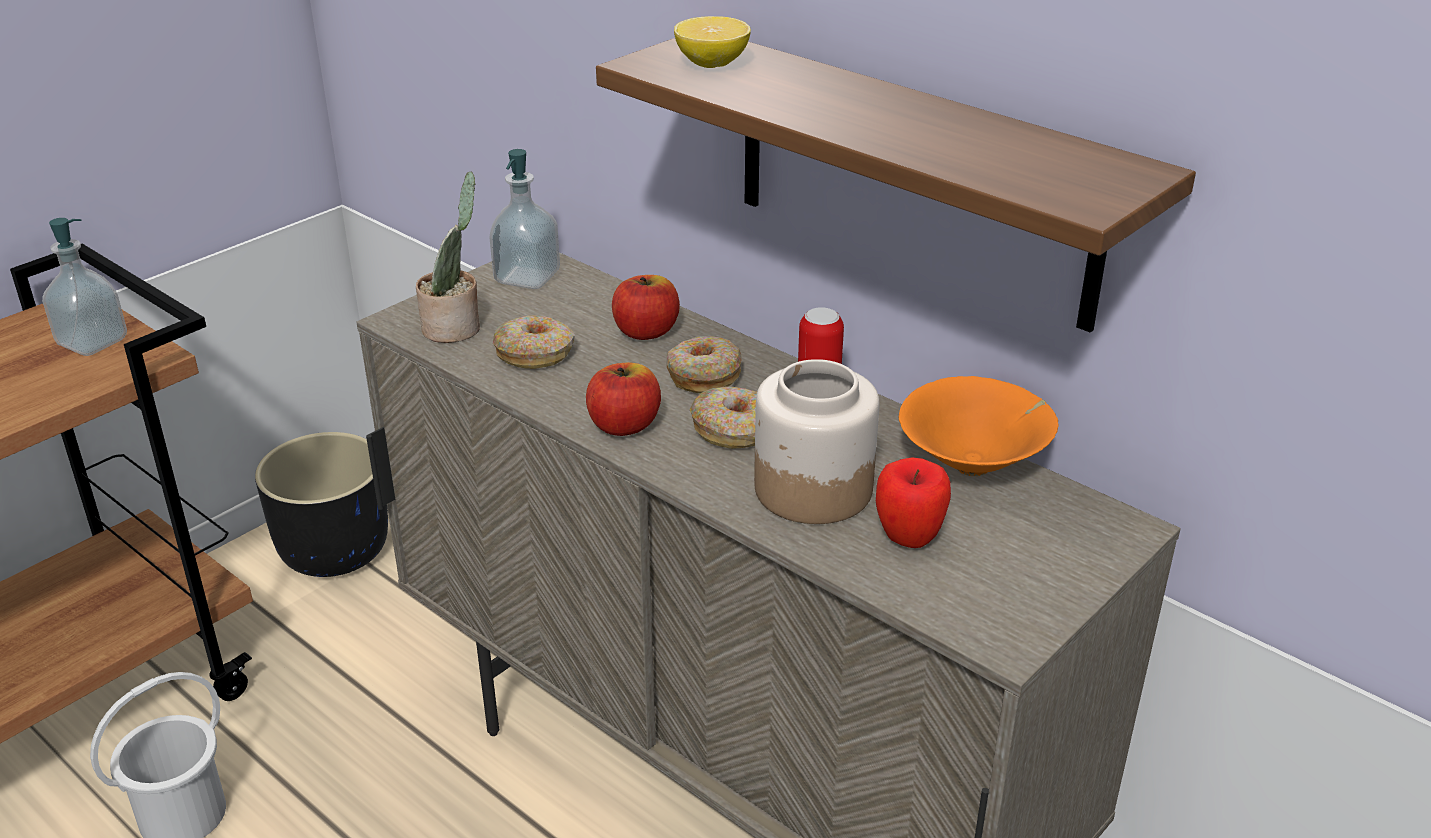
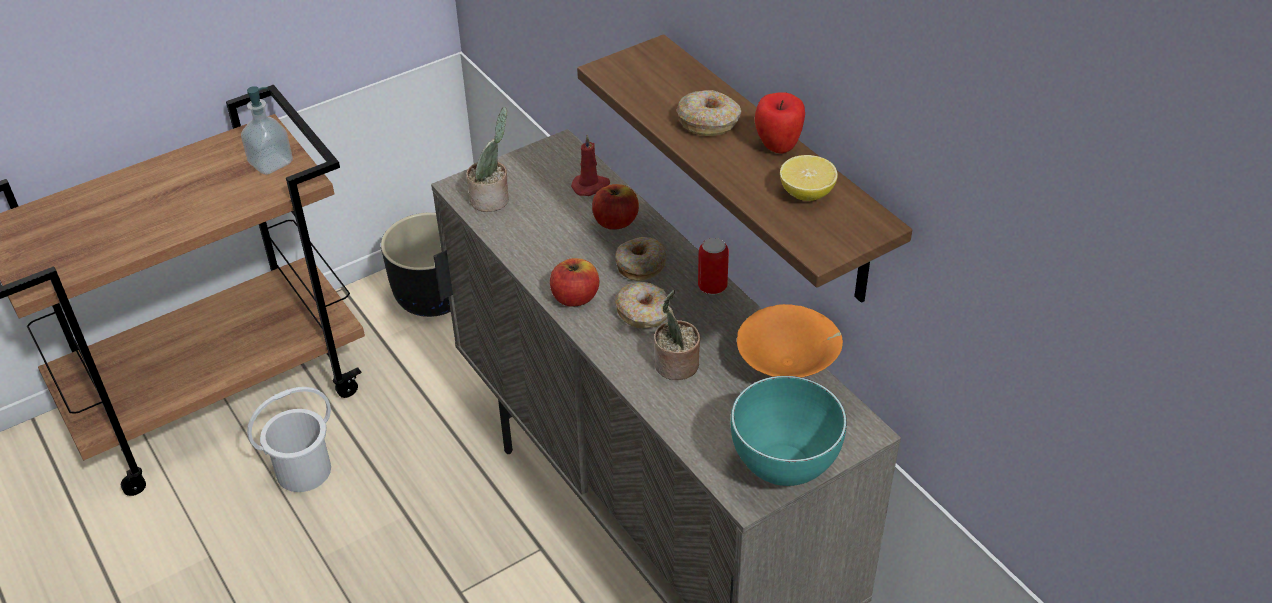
camera: 15 degrees right, 10 degrees up
(527, 277) = (552, 161): soap dispenser -> none
(535, 353) = (537, 229): donut -> donut (709, 121)
(594, 297) = (591, 186): none -> red candle
(712, 64) = (652, 76): lemon -> lemon (806, 194)
(812, 488) = (675, 366): jar -> potted plant
(908, 540) = (720, 415): apple -> apple (778, 148)
(1036, 595) = (782, 469): none -> turquoise bowl

